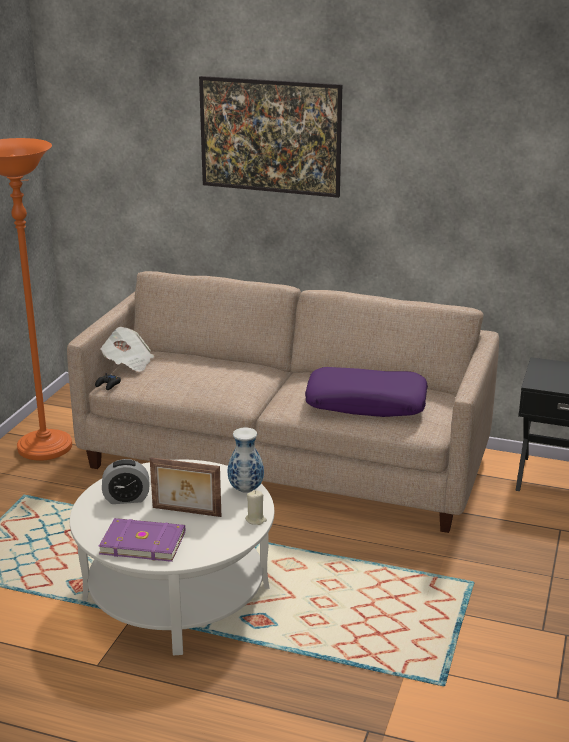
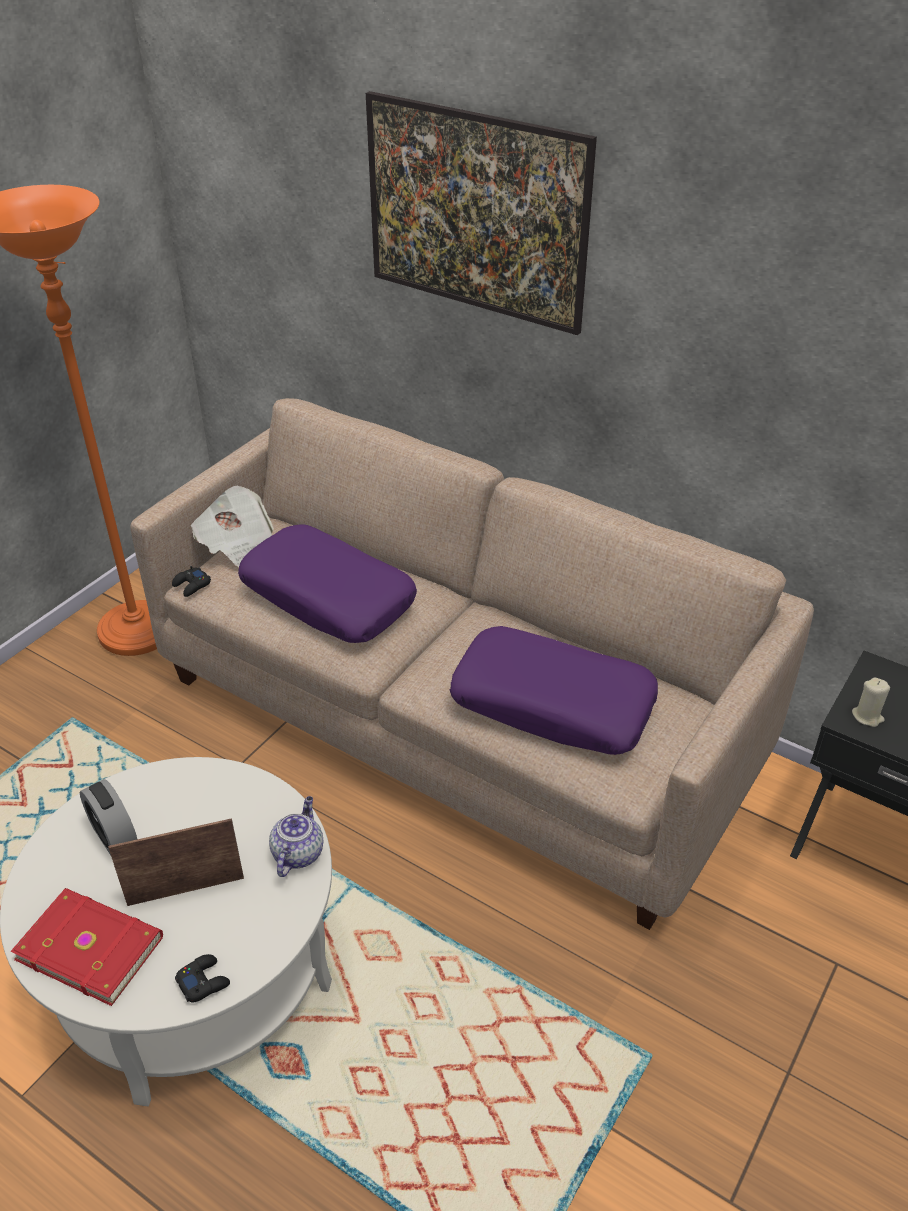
camera: 15 degrees right, 15 degrees up
(126, 499) = (114, 836): alarm clock -> alarm clock turned 45 degrees clockwise
(142, 542) = (90, 946): purple book -> red book
(186, 512) = (186, 889): picture frame -> picture frame turned 135 degrees clockwise
(204, 377) = (329, 597): none -> purple pillow
(221, 544) = (203, 981): none -> black game controller
(245, 489) = (298, 852): vase -> teapot
(256, 520) = (282, 932): beige candle -> beige candle (867, 716)

